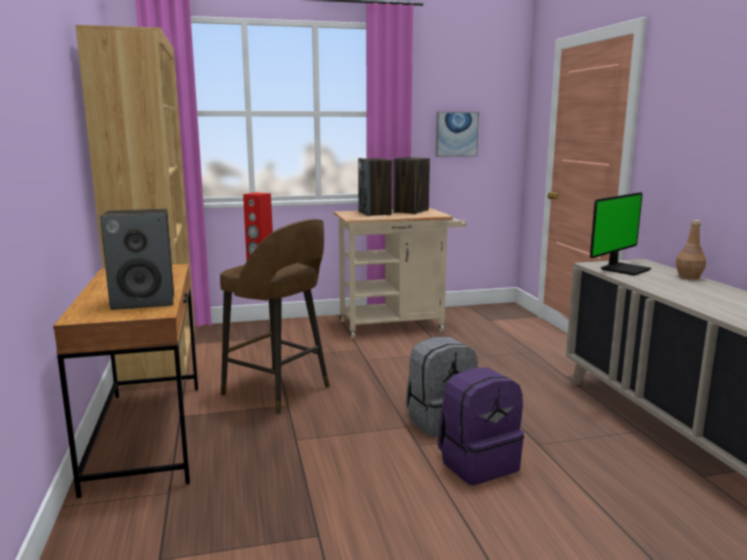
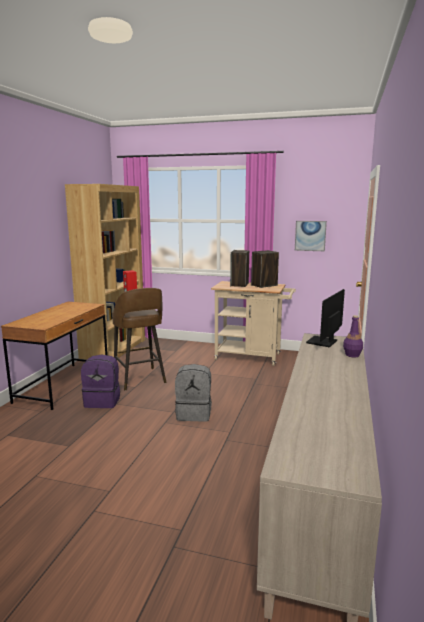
camera: 30 degrees right, 0 degrees up
(144, 302) = (48, 320): speaker -> none
(477, 463) = (180, 439): purple backpack -> purple backpack (103, 401)
(623, 269) = (323, 342): monitor -> monitor turned 135 degrees clockwise
(688, 277) = (352, 355): brown bottle -> purple bottle

